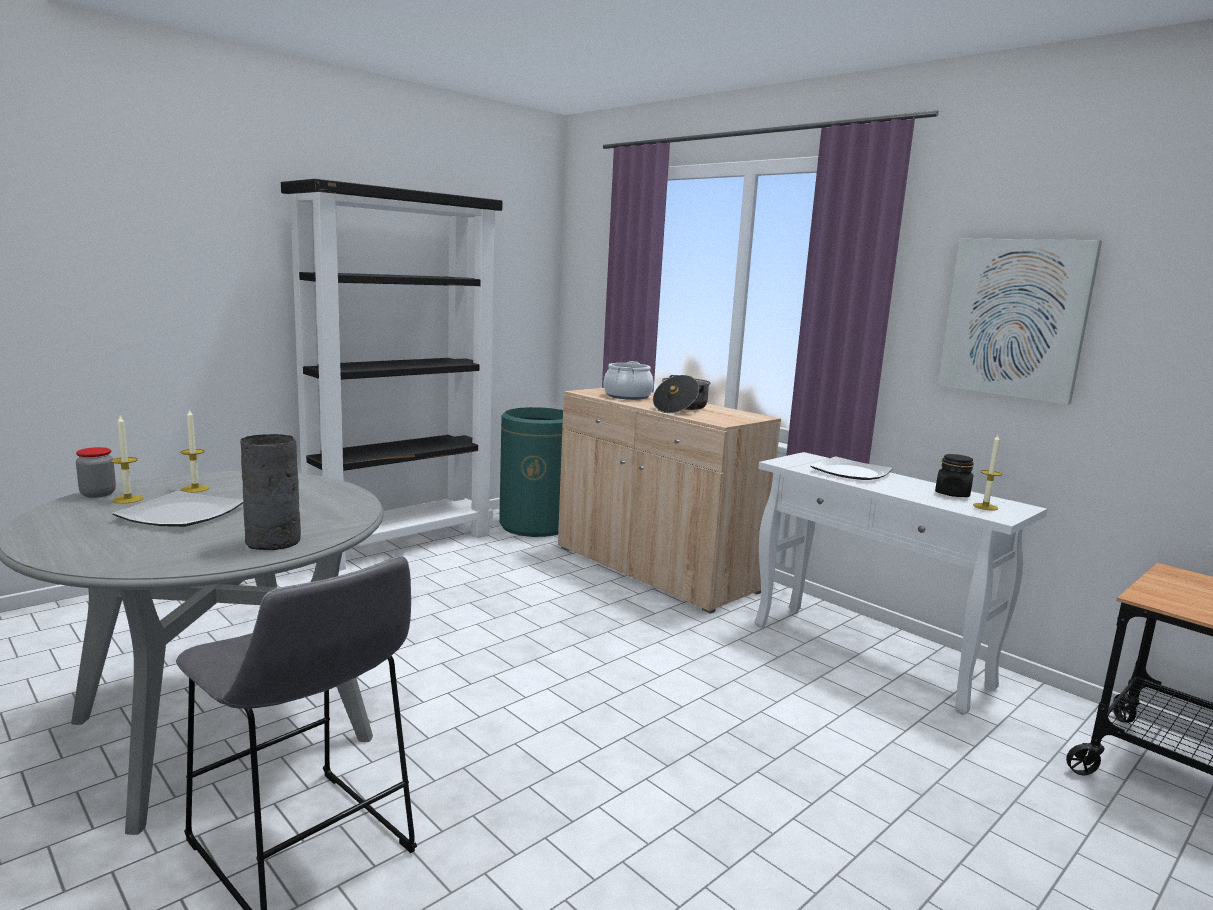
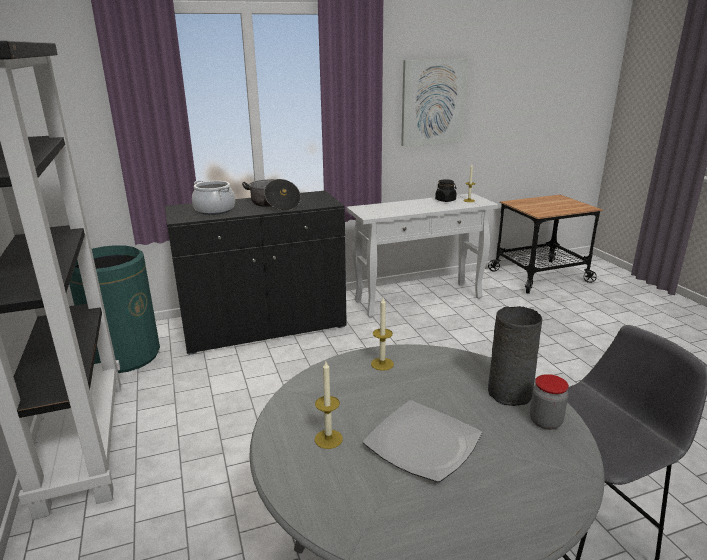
camera: 65 degrees left, 10 degrees up
(98, 494) = (321, 513): jar -> jar (545, 421)
(128, 499) = (354, 485): candle -> candle (382, 364)
(654, 569) = (264, 327): beige cabinet -> black cabinet
(851, 472) = (398, 207): plate -> none

